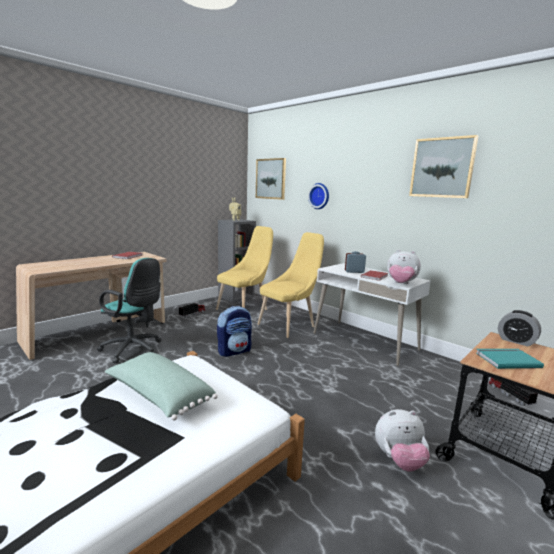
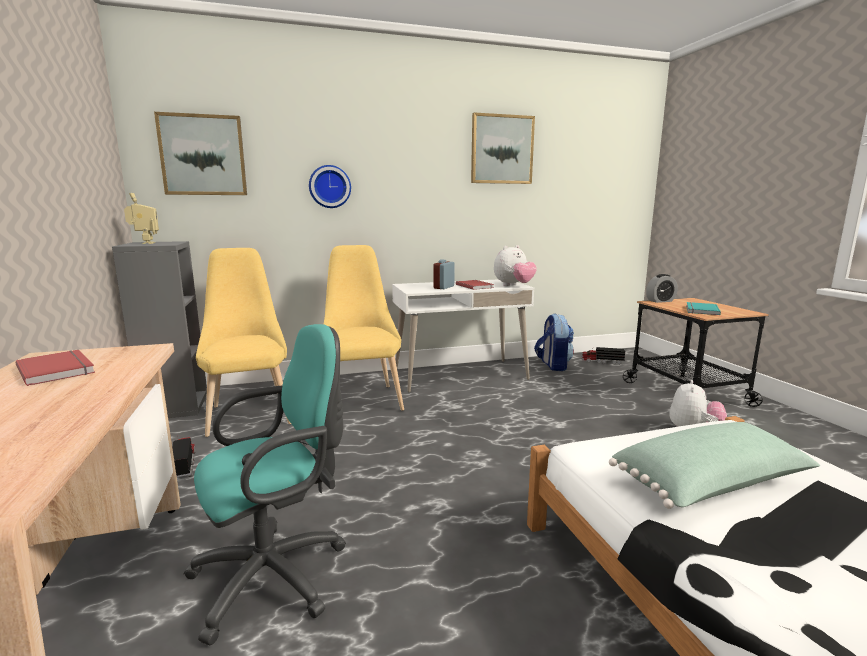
camera: 60 degrees left, 0 degrees up
(234, 351) = (404, 458): backpack -> backpack (553, 365)

